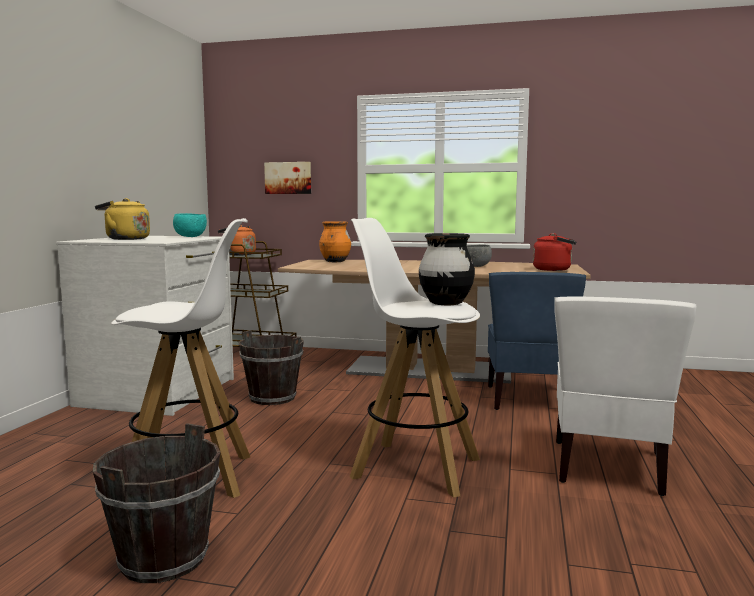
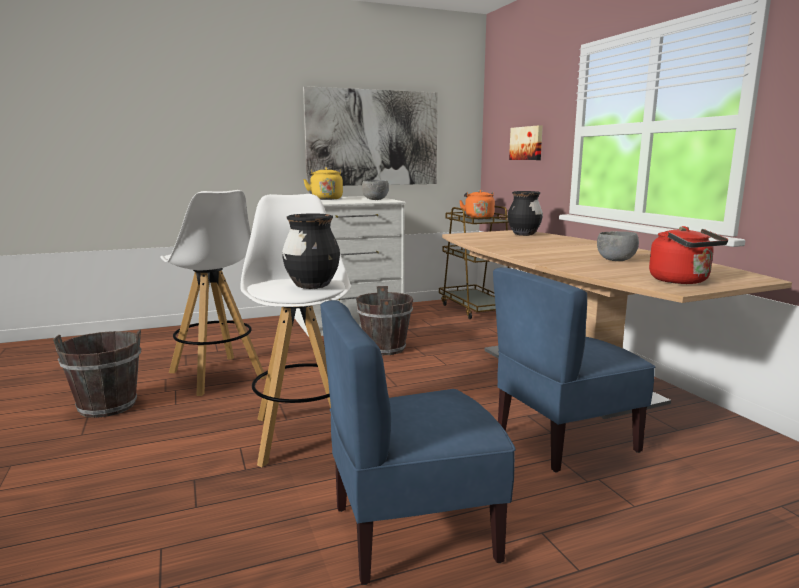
camera: 55 degrees right, 5 degrees up
(130, 165) = (372, 138): none -> picture
(191, 237) = (376, 200): turquoise bowl -> grey bowl
(335, 261) = (524, 234): orange vase -> black vase
(608, 467) = (412, 532): white chair -> blue chair

